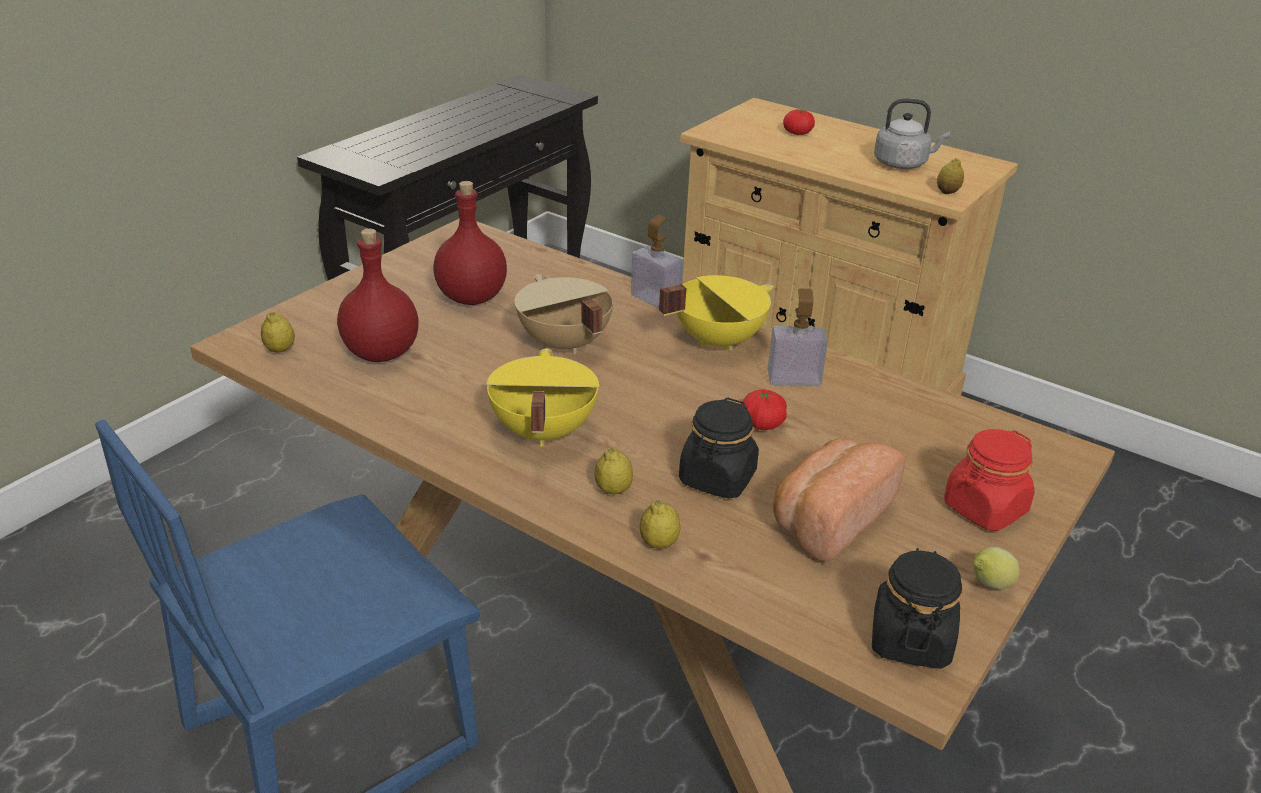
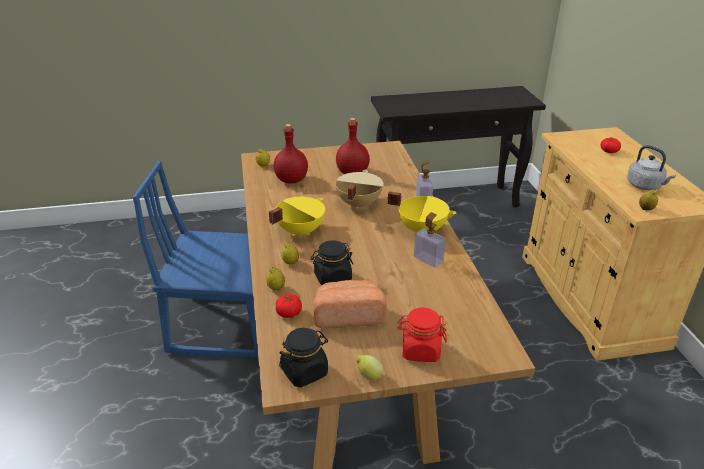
camera: 45 degrees right, 0 degrees up
(761, 424) = (384, 269): tomato -> tomato (289, 313)

